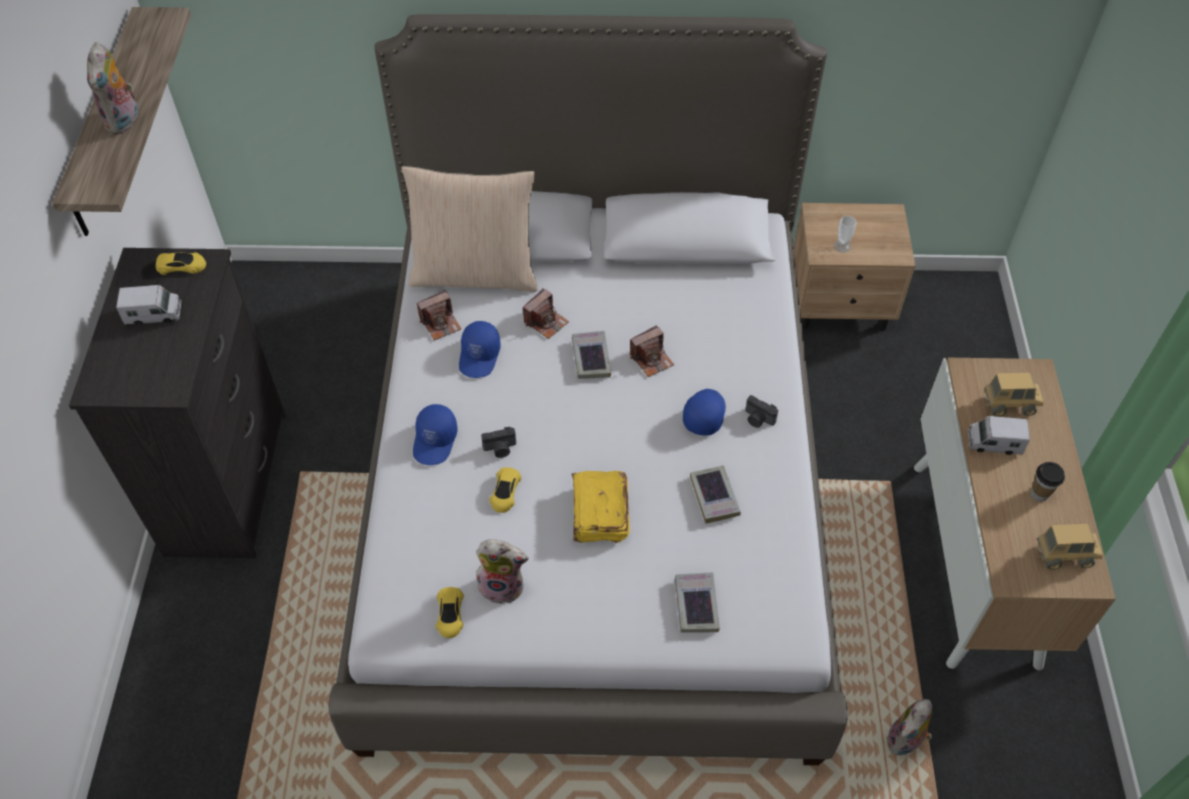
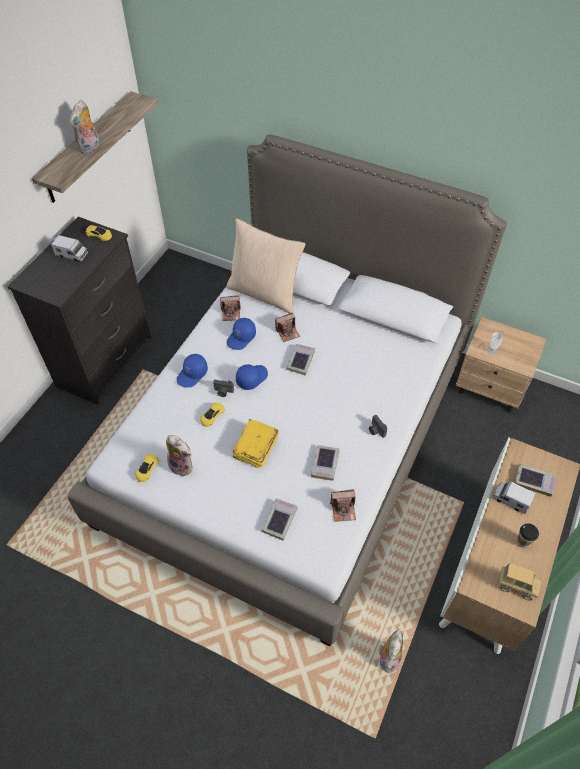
camera: 25 degrees right, 0 degrees up
(651, 359) = (334, 374): camera -> camera (343, 509)
(703, 414) = (346, 415): blue cap -> blue cap (251, 378)
(905, 742) = (388, 657): plush toy -> plush toy turned 135 degrees clockwise
(1009, 405) = (534, 481): toy truck -> book

